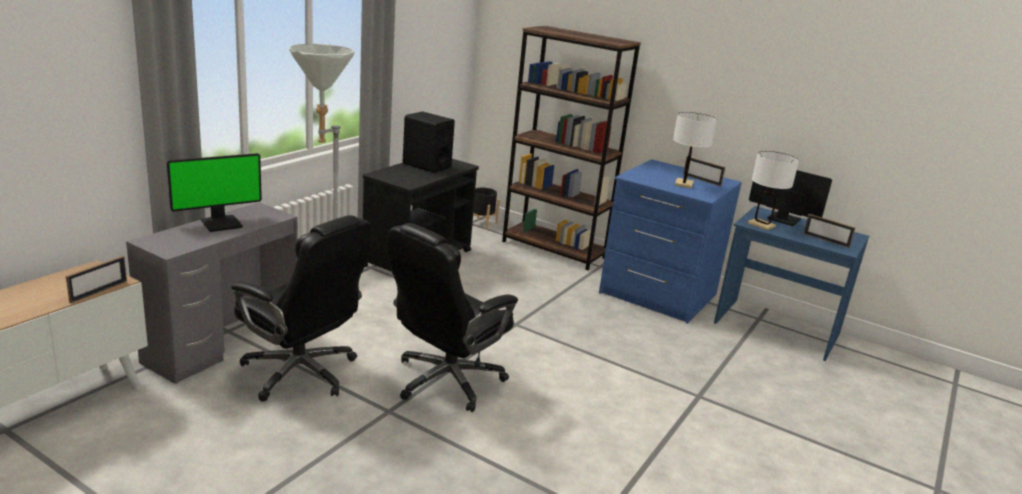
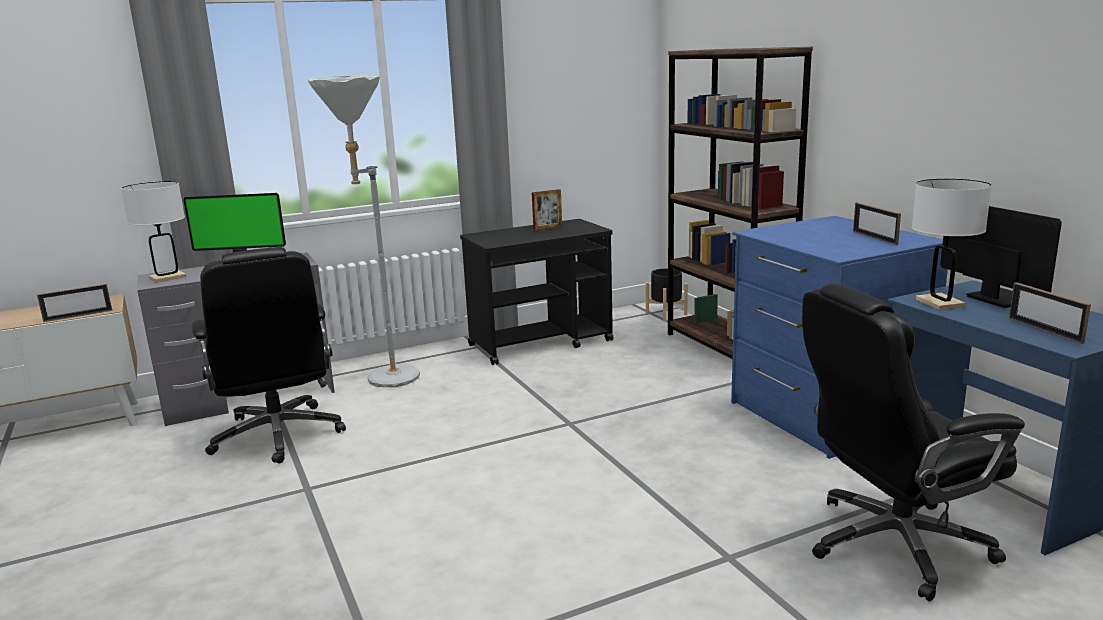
camera: 35 degrees right, 5 degrees down
(426, 165) = (547, 228): black speaker -> picture frame
(446, 381) = (407, 470): black office chair -> black office chair (893, 544)
(684, 184) = (832, 241): white table lamp -> white table lamp (167, 277)

